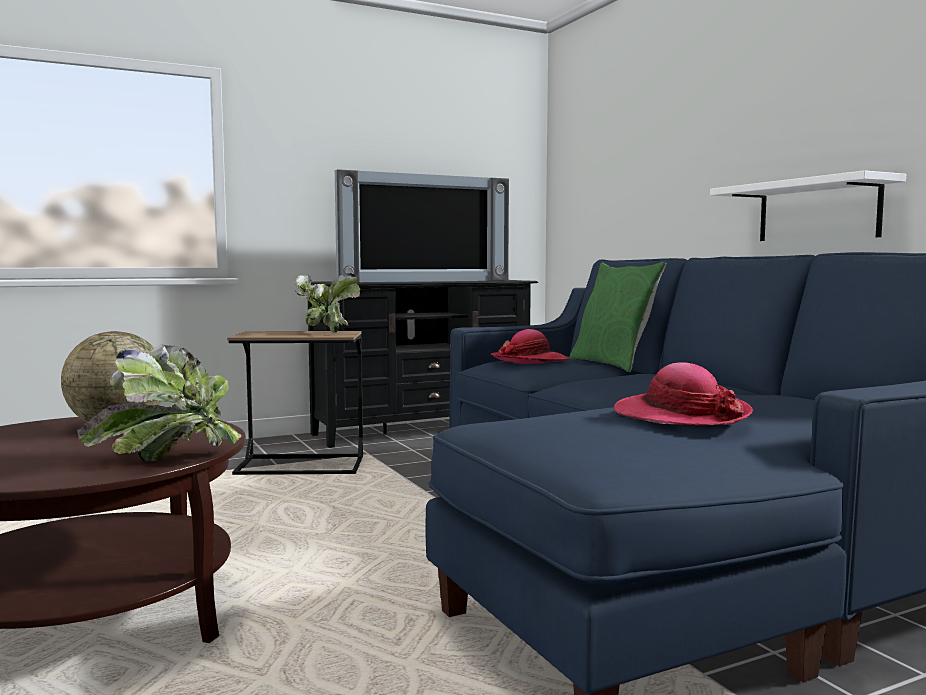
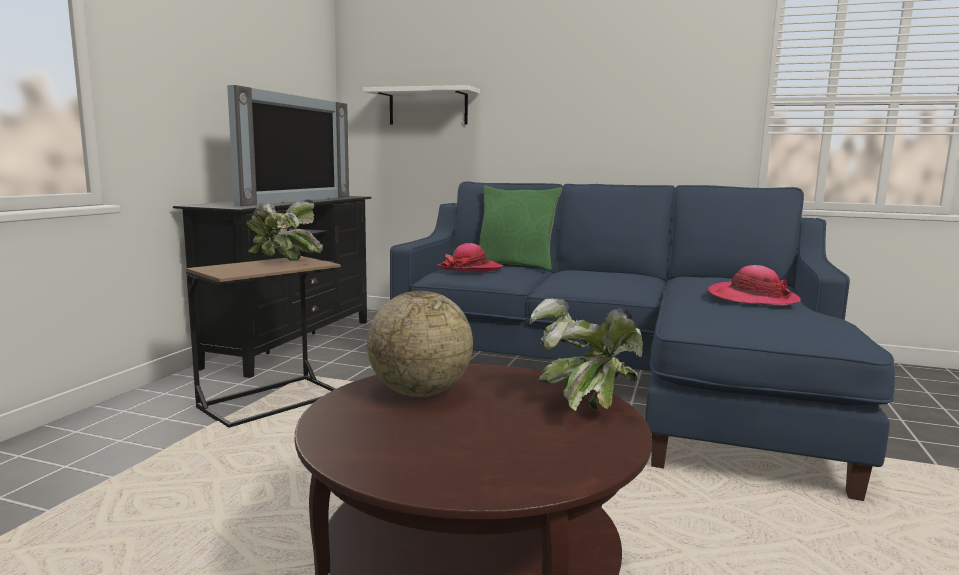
camera: 45 degrees left, 5 degrees up
(817, 211) = (628, 152): white shelf -> white shelf (428, 107)

